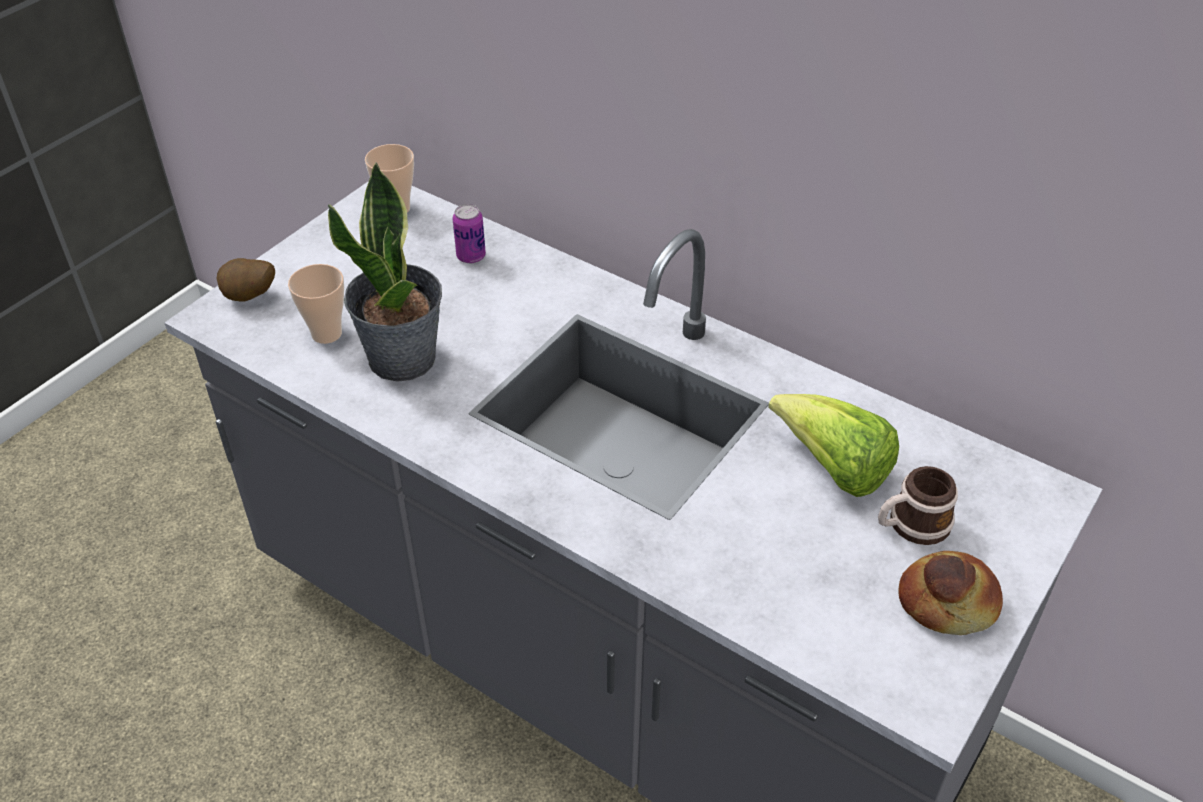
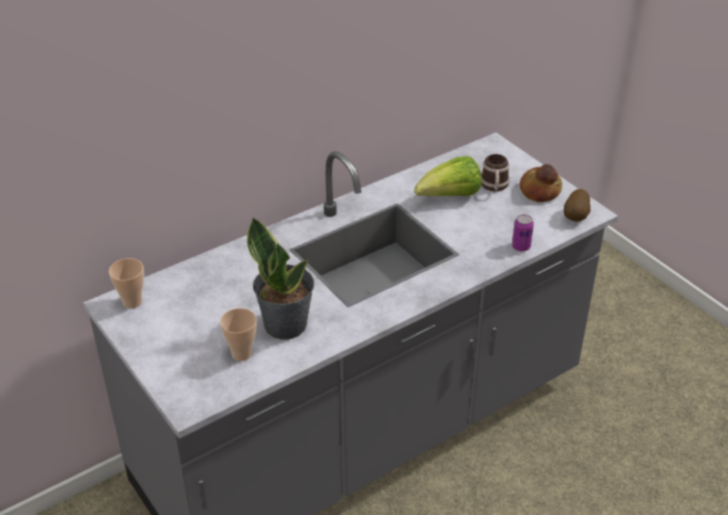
camera: 70 degrees left, 5 degrees down
(250, 298) = (181, 385): potato -> potato (576, 217)
(471, 256) = (207, 279): can -> can (521, 247)

